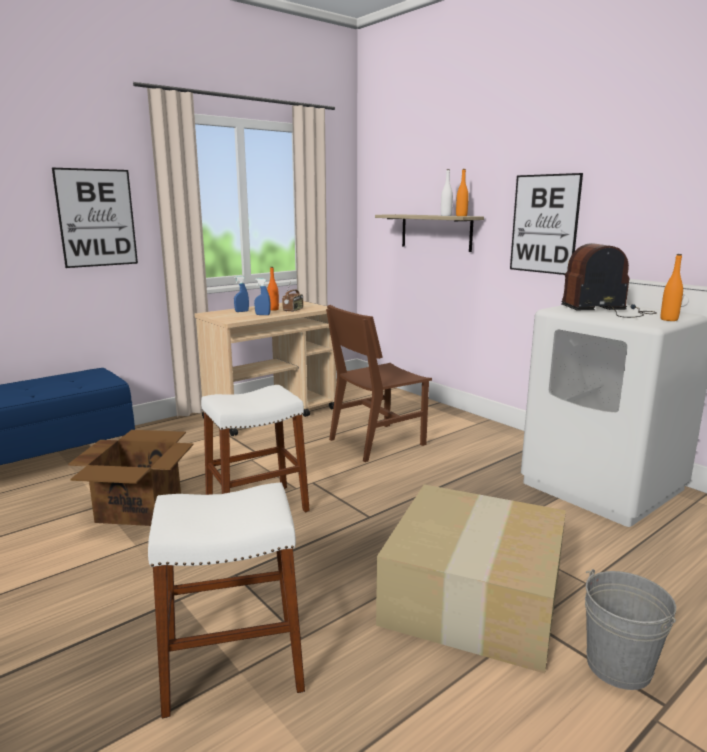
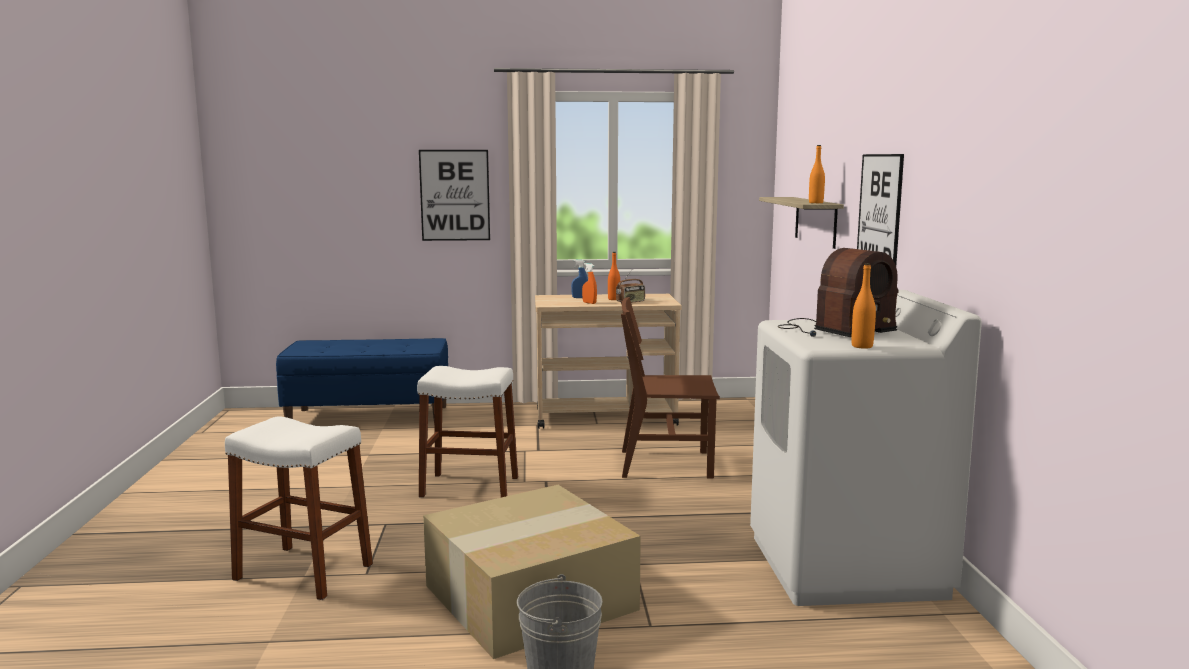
camera: 35 degrees right, 5 degrees down
(140, 508) = (390, 463): cardboard box -> none
(262, 315) = (589, 303): blue spray bottle -> orange spray bottle
(446, 215) = (802, 202): white bottle -> none
(608, 311) = (833, 330): radio -> radio turned 120 degrees clockwise

